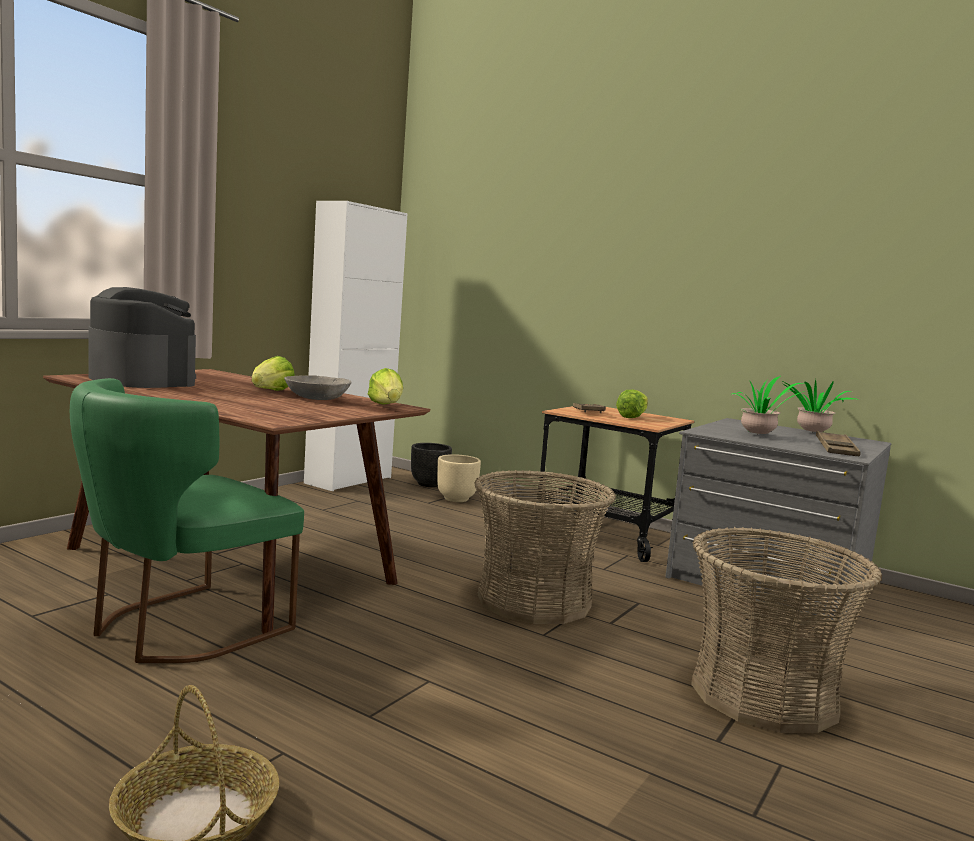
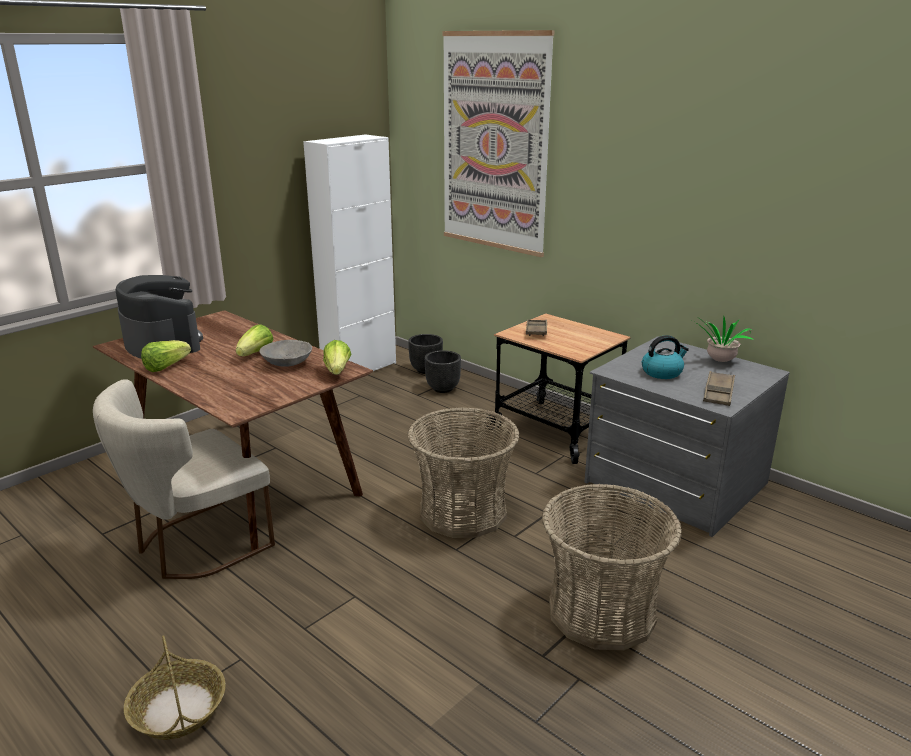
camera: 10 degrees right, 15 degrees up
(178, 629) = (195, 546): green chair -> beige chair
(457, 499) = (443, 389): beige planter -> black planter
(529, 222) = (494, 143): none -> picture
(632, 417) = (572, 337): lettuce -> lettuce (166, 367)
(760, 435) = (662, 372): potted plant -> kettle

